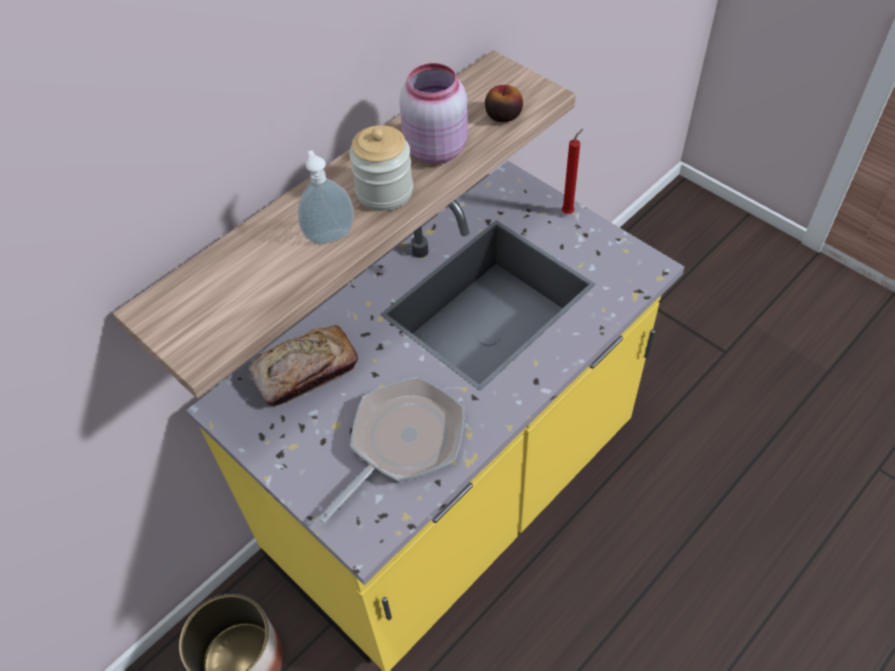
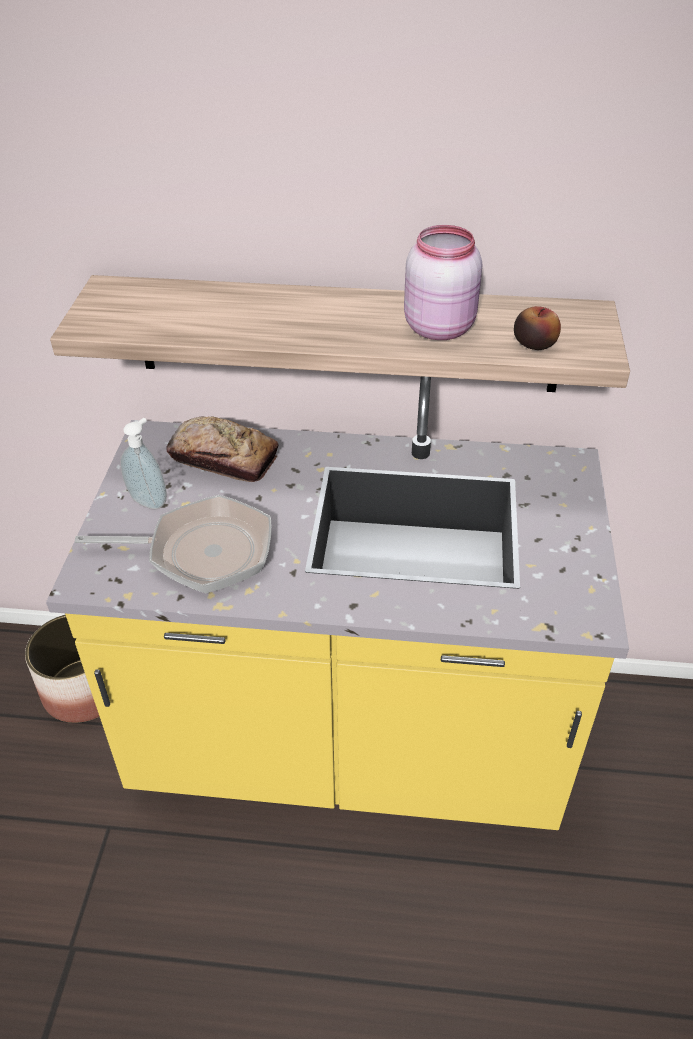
camera: 50 degrees right, 10 degrees down
(329, 235) = (270, 324): soap dispenser -> soap dispenser (149, 500)
(384, 191) = (353, 326): jar -> none
(569, 212) = (588, 522): red candle -> none

